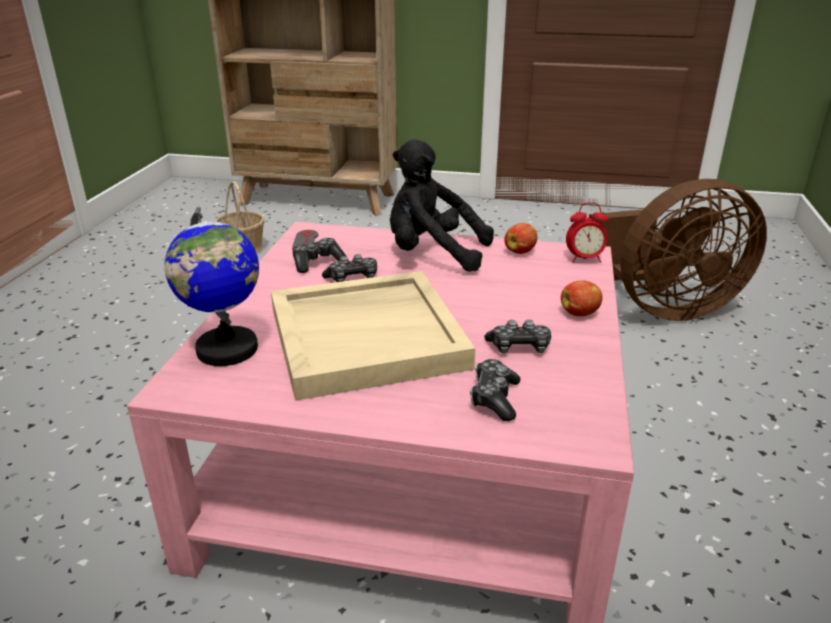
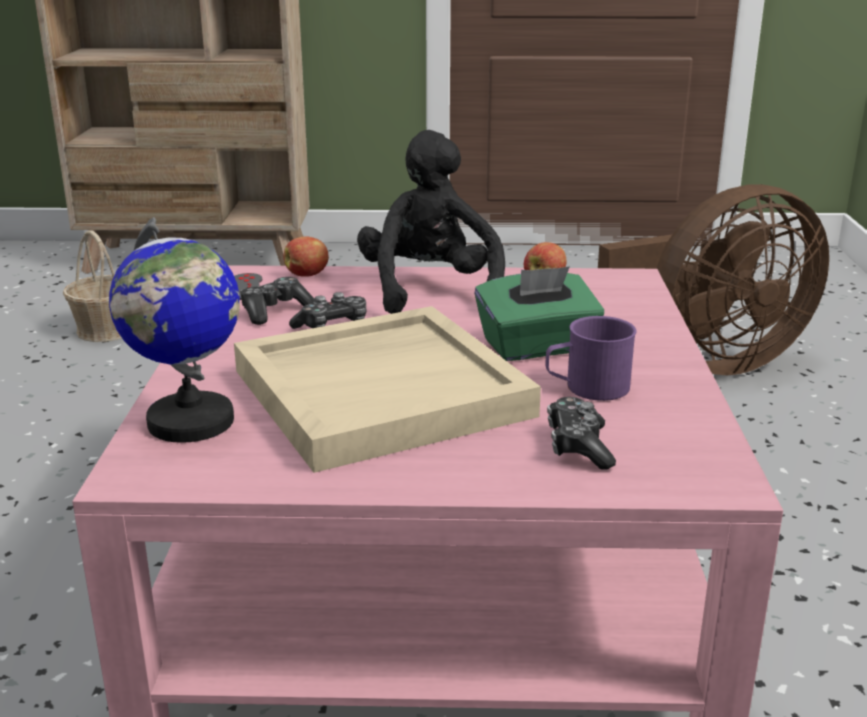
camera: 10 degrees left, 5 degrees down
(432, 254) = (430, 291): black plush toy -> black plush toy turned 75 degrees clockwise
(494, 309) = (537, 347): none -> green tissue box
(519, 347) = (587, 388): game controller -> purple mug
(580, 313) = (648, 344): apple -> apple (307, 275)
(584, 259) = (630, 284): alarm clock -> none

